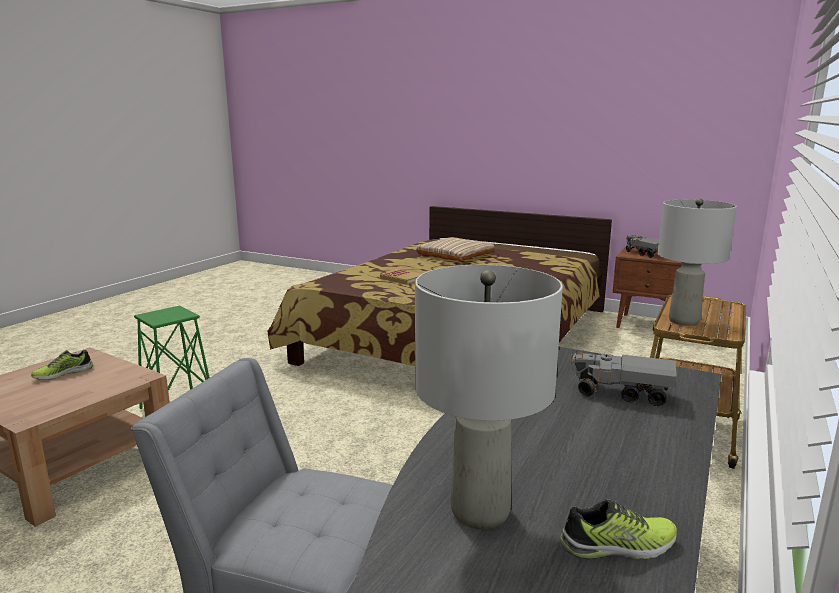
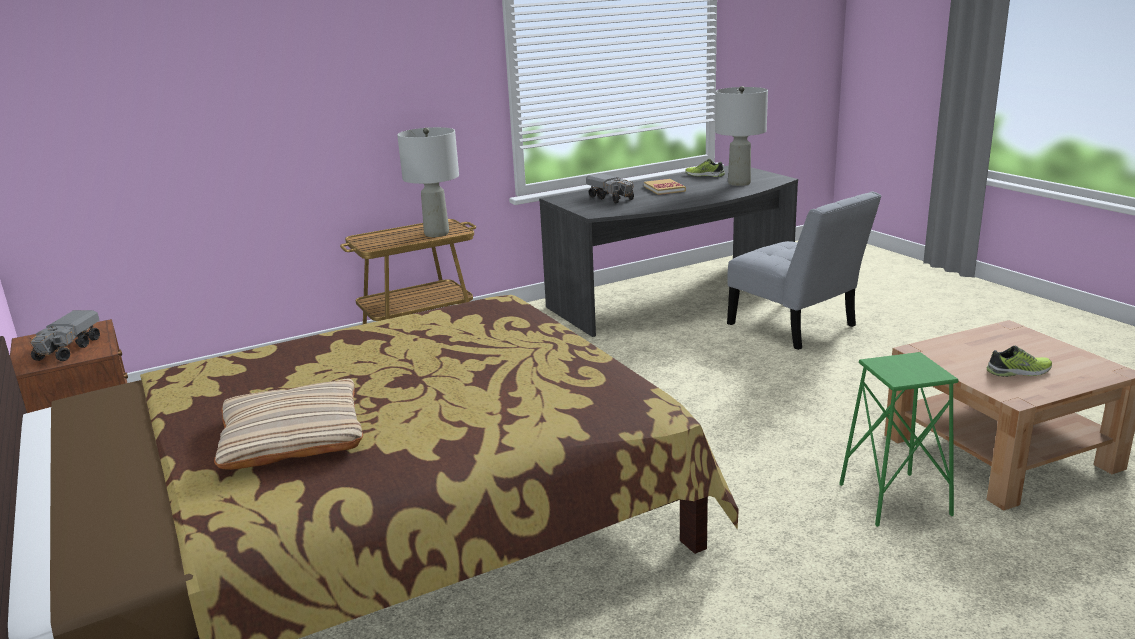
camera: 145 degrees left, 5 degrees up
(402, 278) = (511, 377): book -> book (664, 189)

